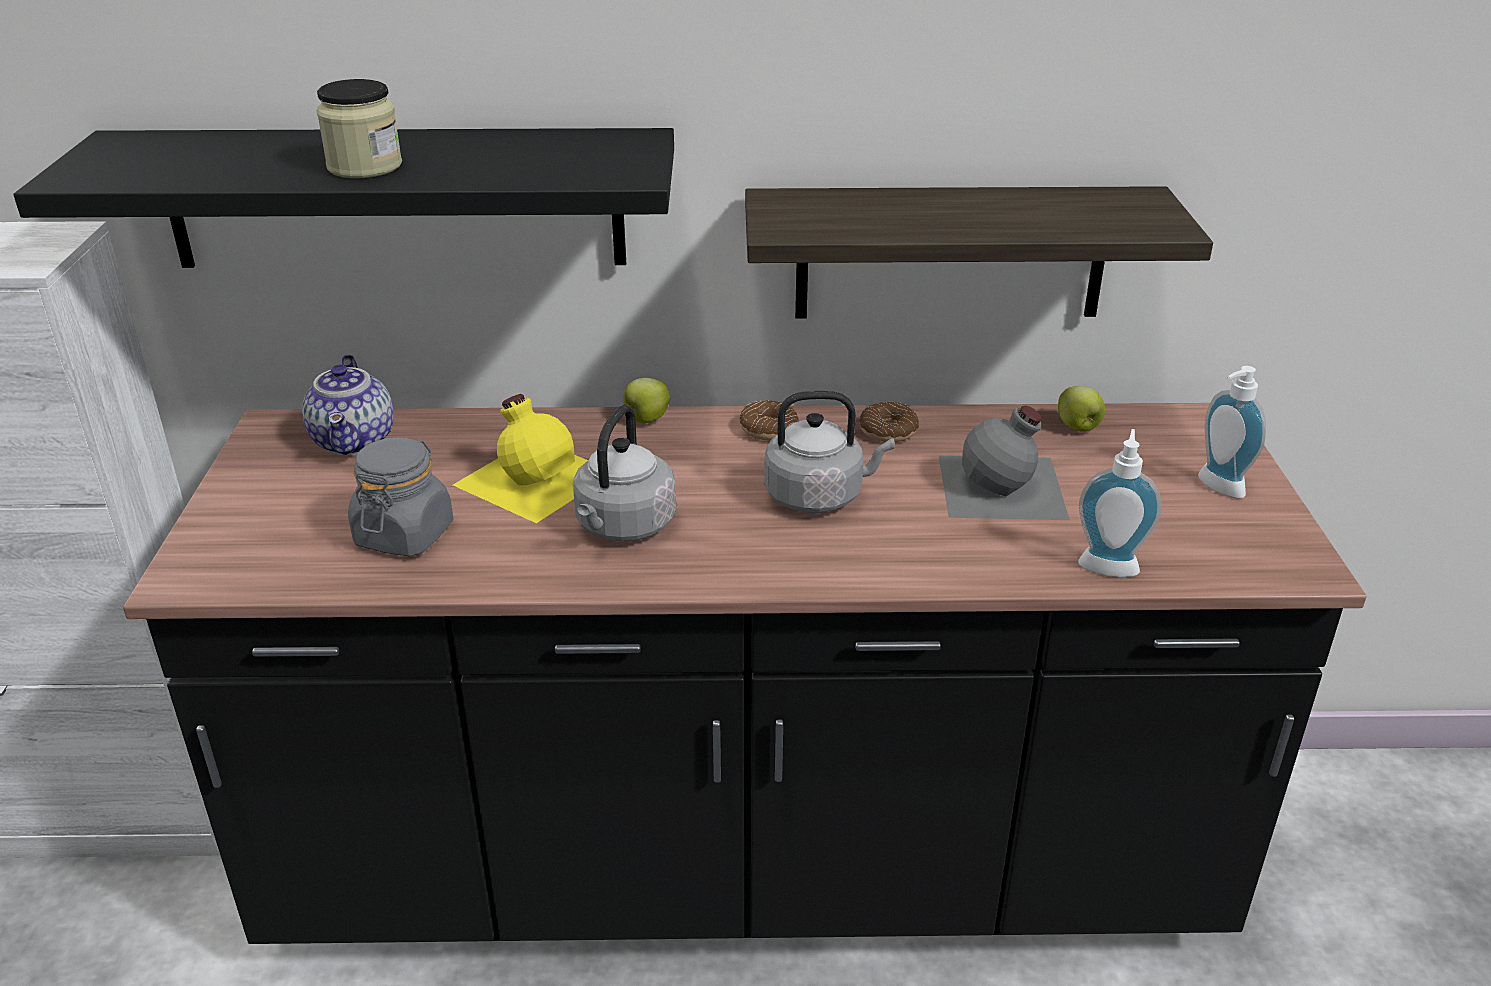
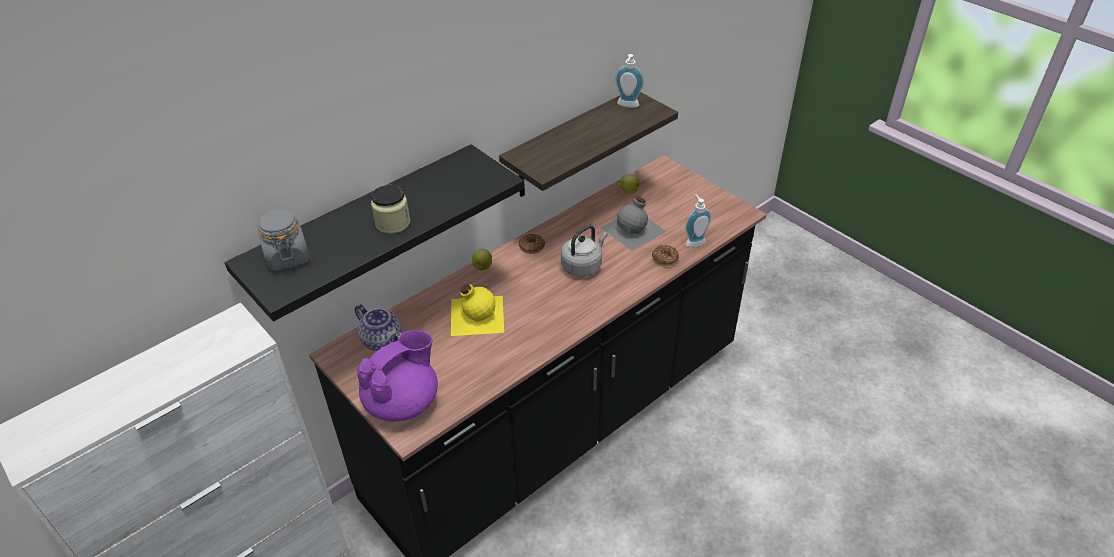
camera: 40 degrees left, 10 degrees up
(246, 534) = (403, 402): none -> purple teapot
(404, 534) = (464, 365): grey jar -> grey jar (287, 257)
(623, 527) = (536, 316): grey kettle -> none
(888, 431) = (572, 225): donut -> donut (665, 259)
(1216, 488) = (693, 195): soap dispenser -> soap dispenser (627, 106)

